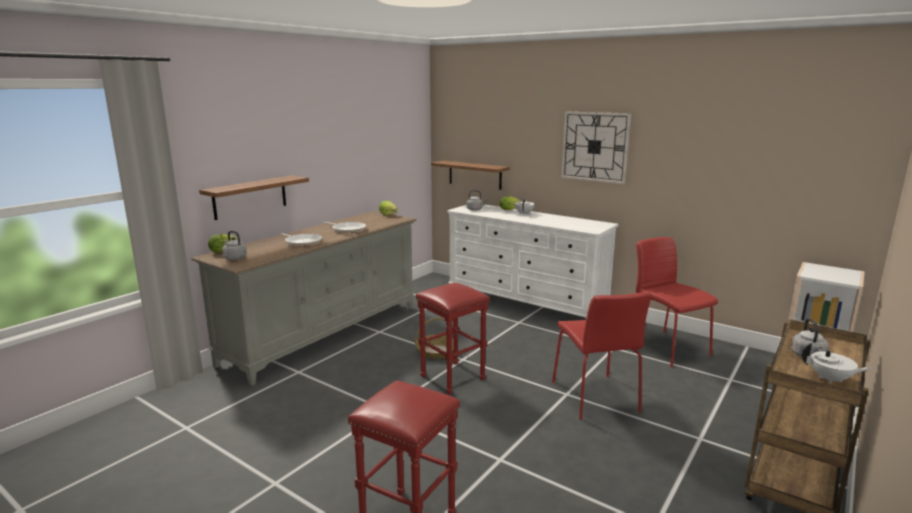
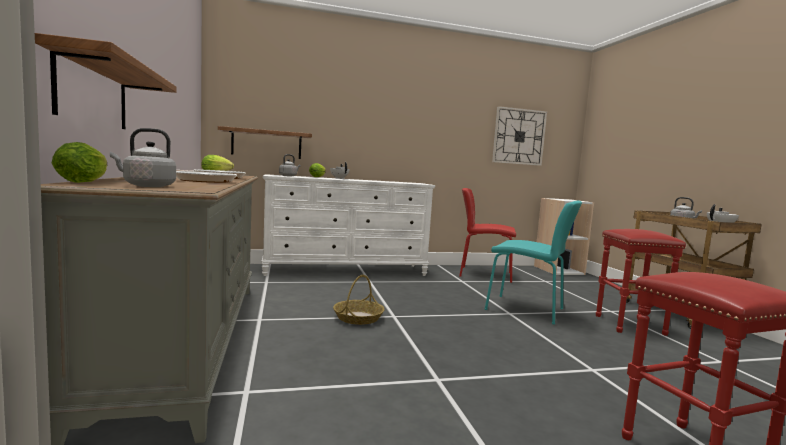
camera: 50 degrees left, 10 degrees down
(454, 377) = (421, 330): red stool -> red stool (630, 324)
(594, 146) = (398, 117): wall clock -> wall clock (519, 136)
(596, 398) = (528, 310): red chair -> turquoise chair

